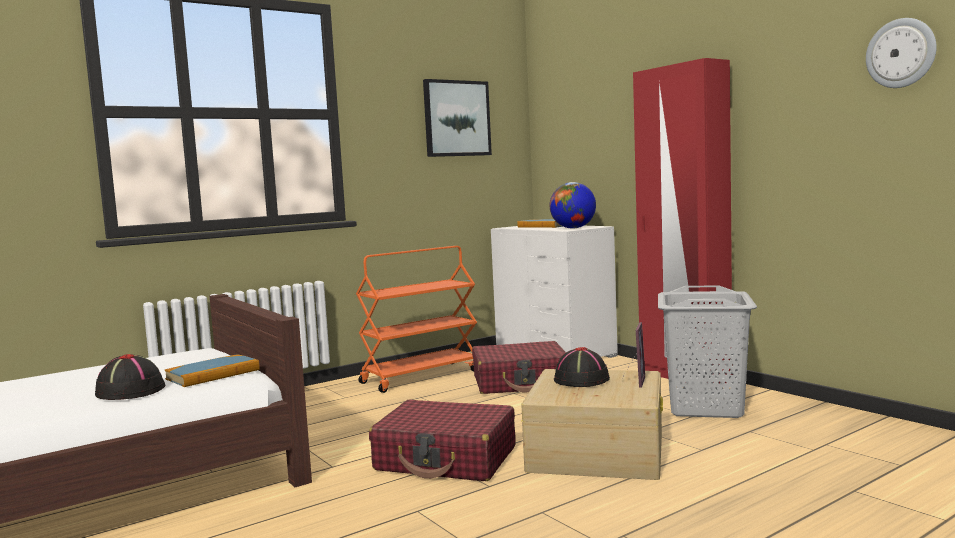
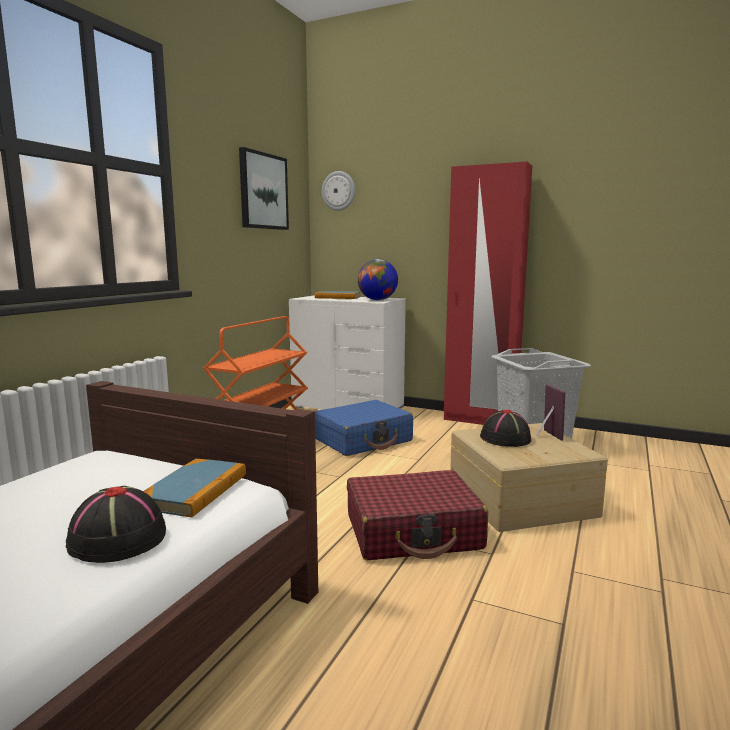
camera: 30 degrees left, 5 degrees up
(521, 382) = (363, 440): red suitcase -> blue suitcase
(901, 53) = (679, 176): wall clock -> wall clock (338, 191)

